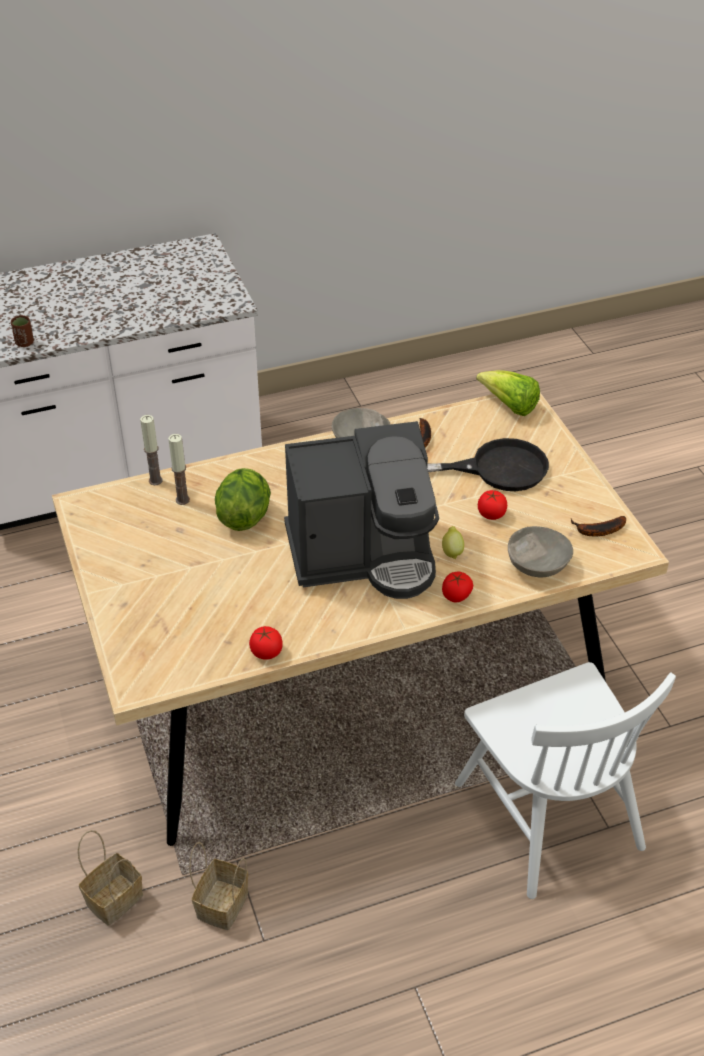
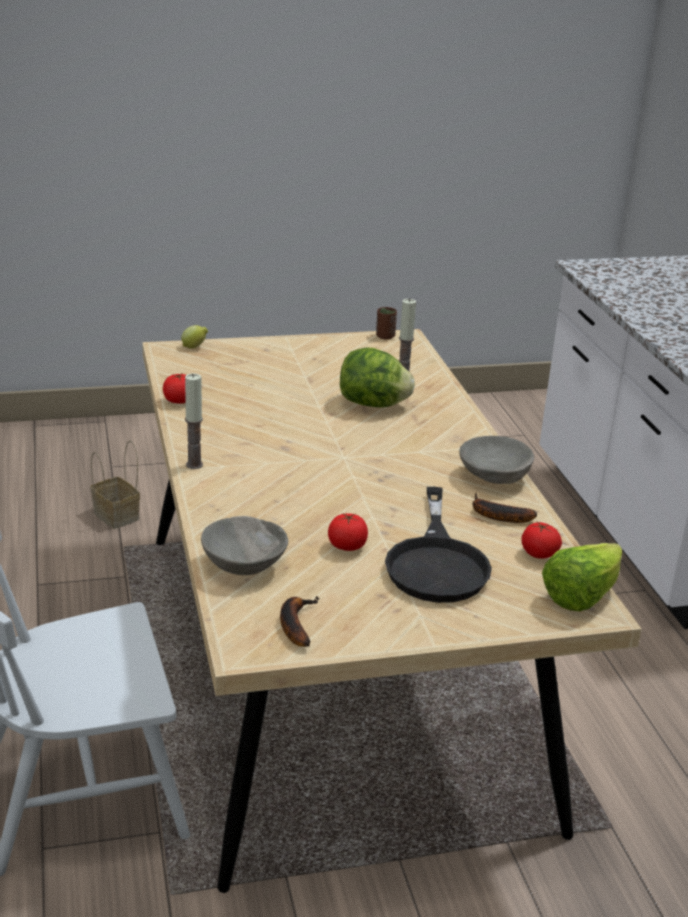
camera: 95 degrees right, 15 degrees down
(24, 343) = (606, 286): brown cup -> brown cup (385, 336)
(155, 480) = (434, 368): candle -> candle (194, 464)
(222, 906) = (82, 566): basket -> none
(364, 554) = (297, 459): coffee machine -> none
(452, 551) = (286, 510): lemon -> lemon (194, 347)
(456, 595) = (213, 504): tomato -> tomato (538, 554)

